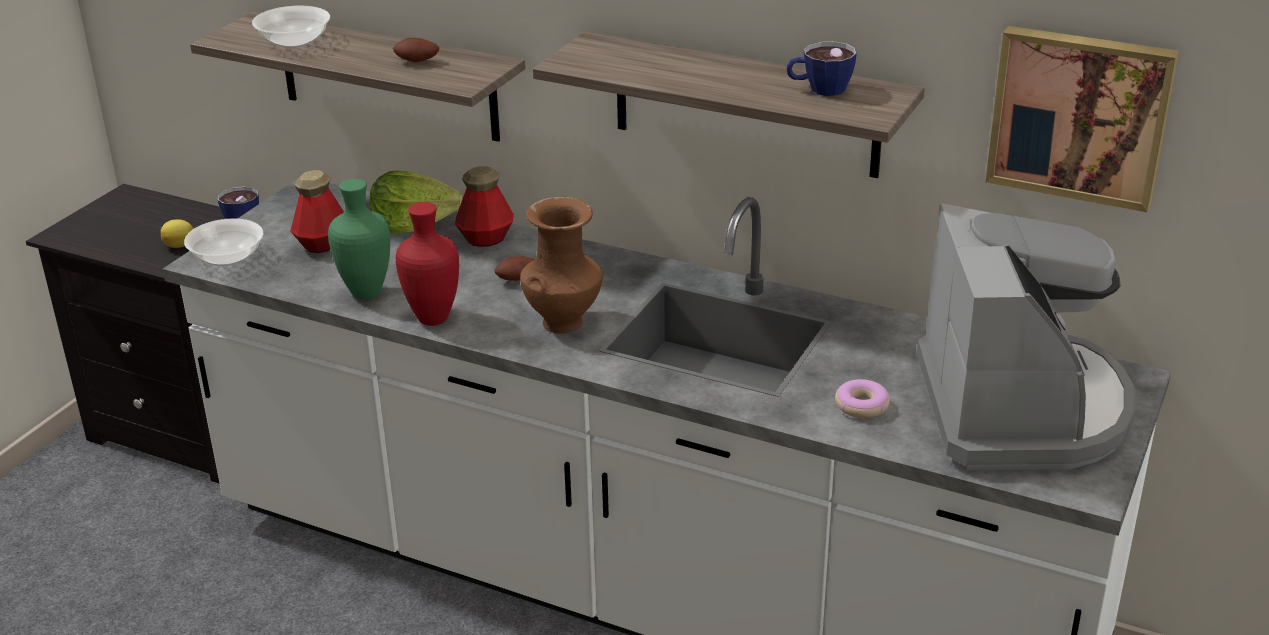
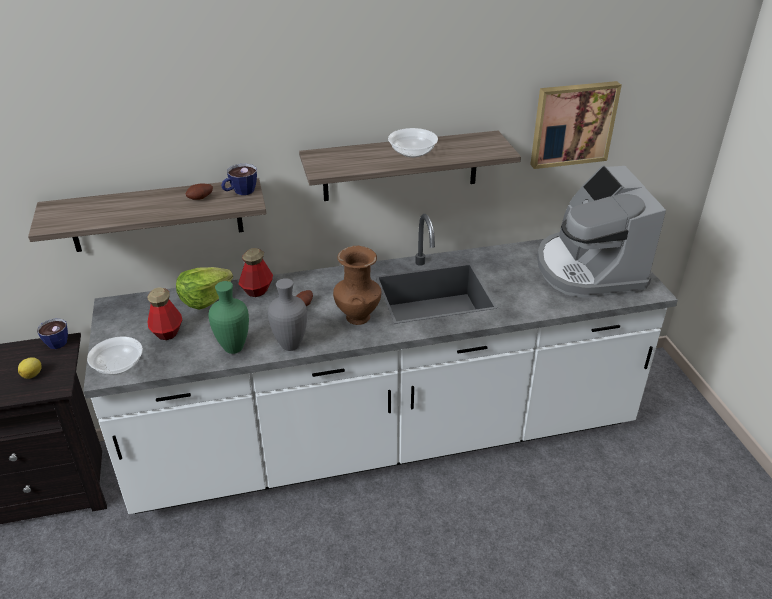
camera: 40 degrees left, 5 degrees up
(294, 42) = (102, 211): bowl -> bowl (413, 152)
(431, 320) = (290, 346): red vase -> grey vase
(819, 89) = (460, 145): cup -> cup (240, 192)
(861, 406) = (534, 296): donut -> none
(1021, 408) = (588, 269): coffee machine -> coffee machine turned 150 degrees counterclockwise

